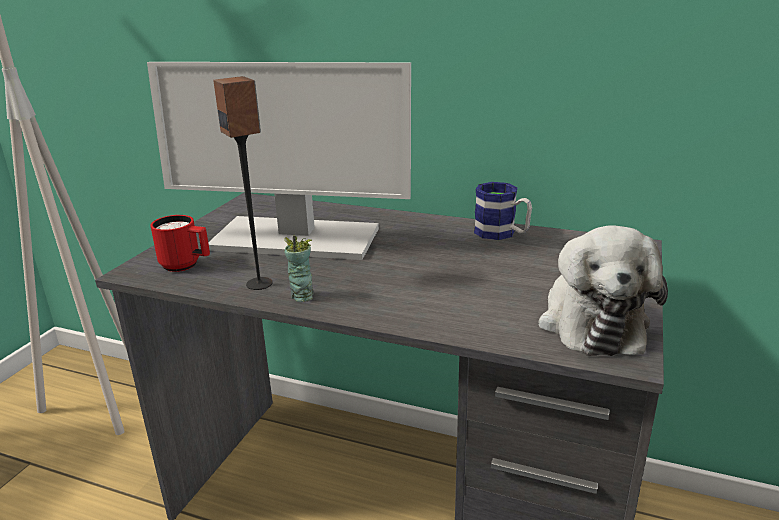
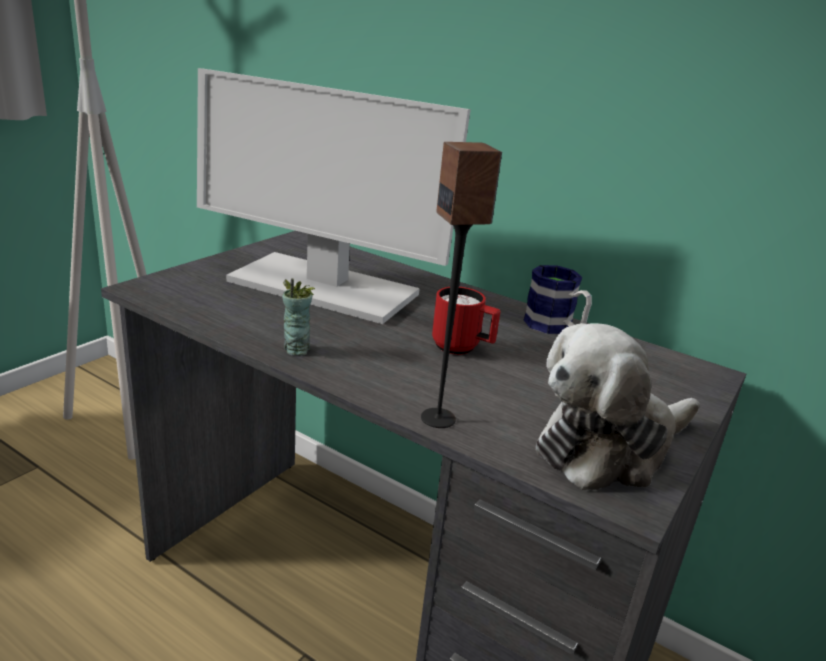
camera: 10 degrees right, 0 degrees up
(186, 266) = (196, 293): red mug -> red mug (462, 349)
(260, 283) = (260, 327): speaker -> speaker (439, 418)
(591, 321) = (608, 448): plush toy -> plush toy turned 45 degrees clockwise

